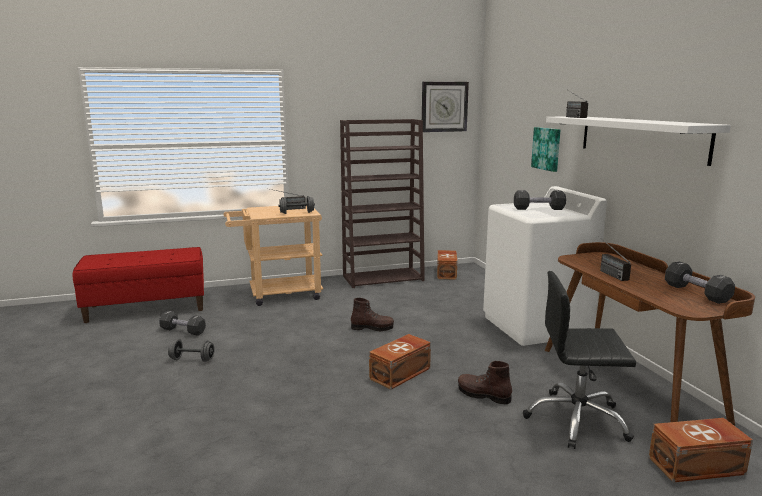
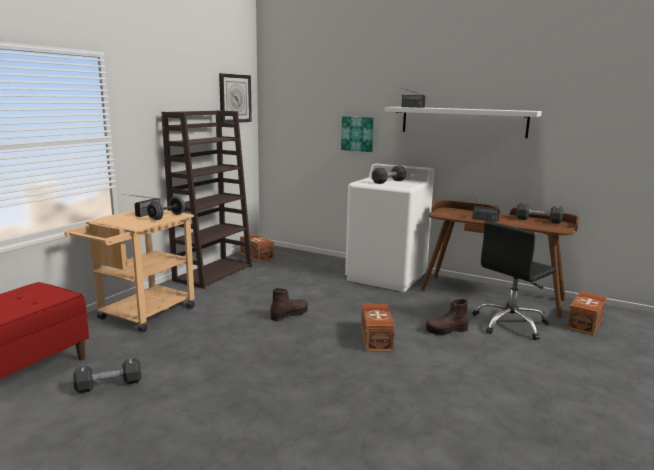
camera: 45 degrees left, 0 degrees up
(192, 359) = (186, 405): grey dumbbell -> none

